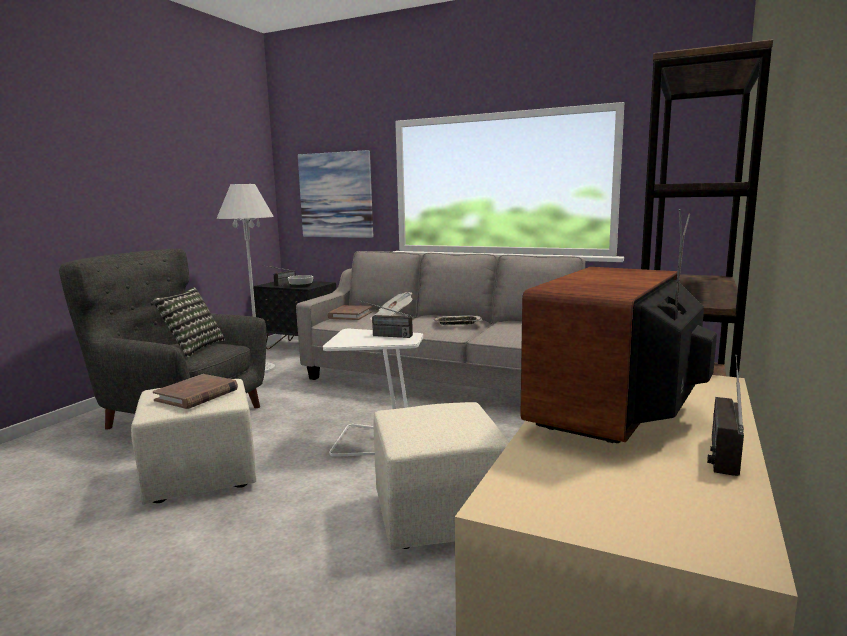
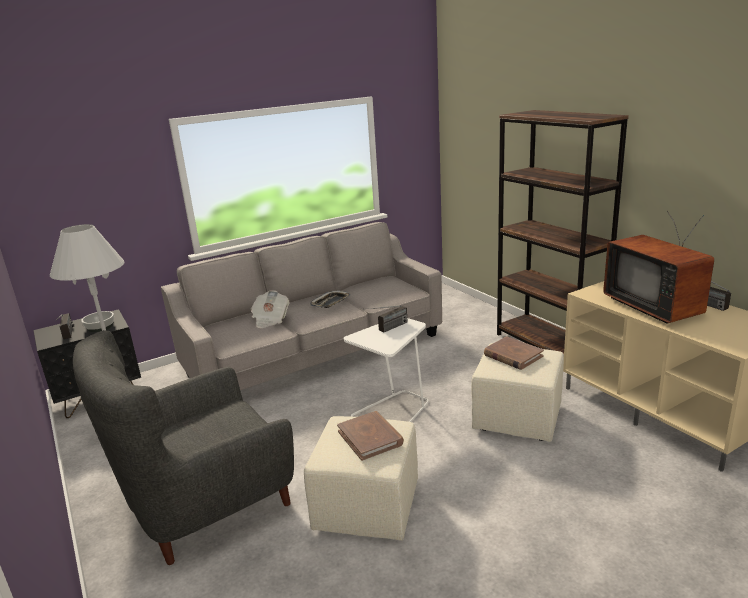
camera: 55 degrees left, 10 degrees up
(193, 348) = (212, 426): pillow -> none
(336, 195) = (100, 210): picture -> none
(350, 315) = (227, 332): brown book -> brown book (513, 356)

